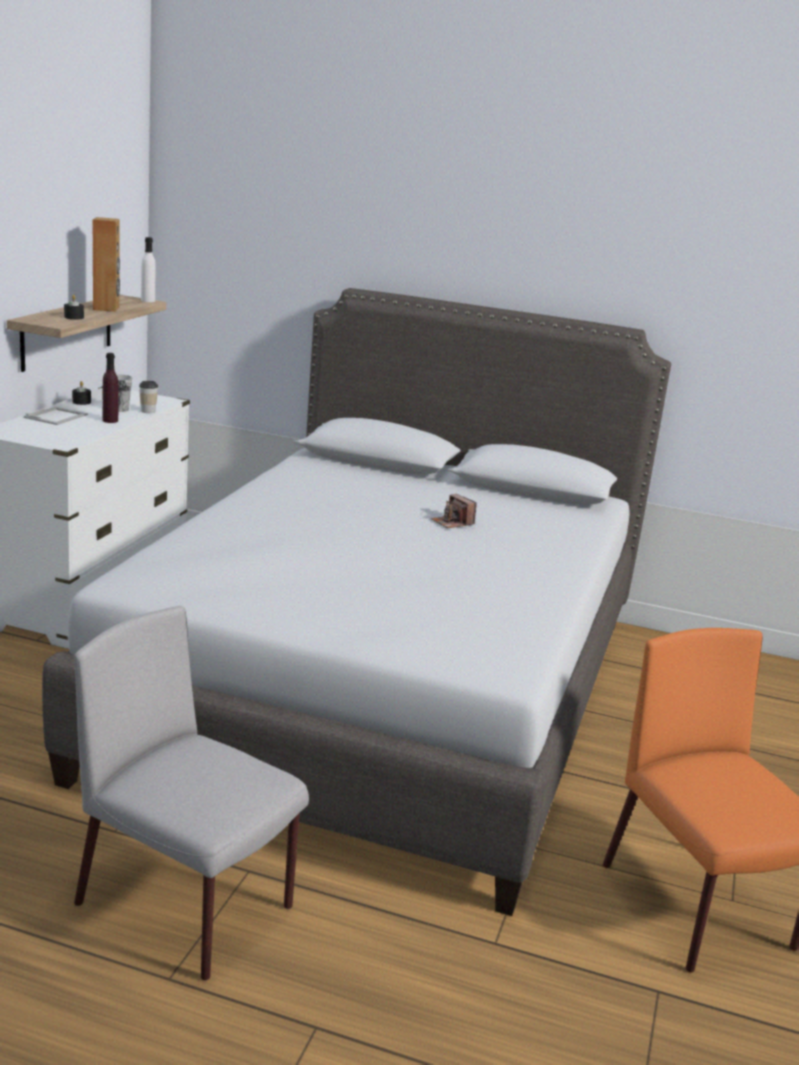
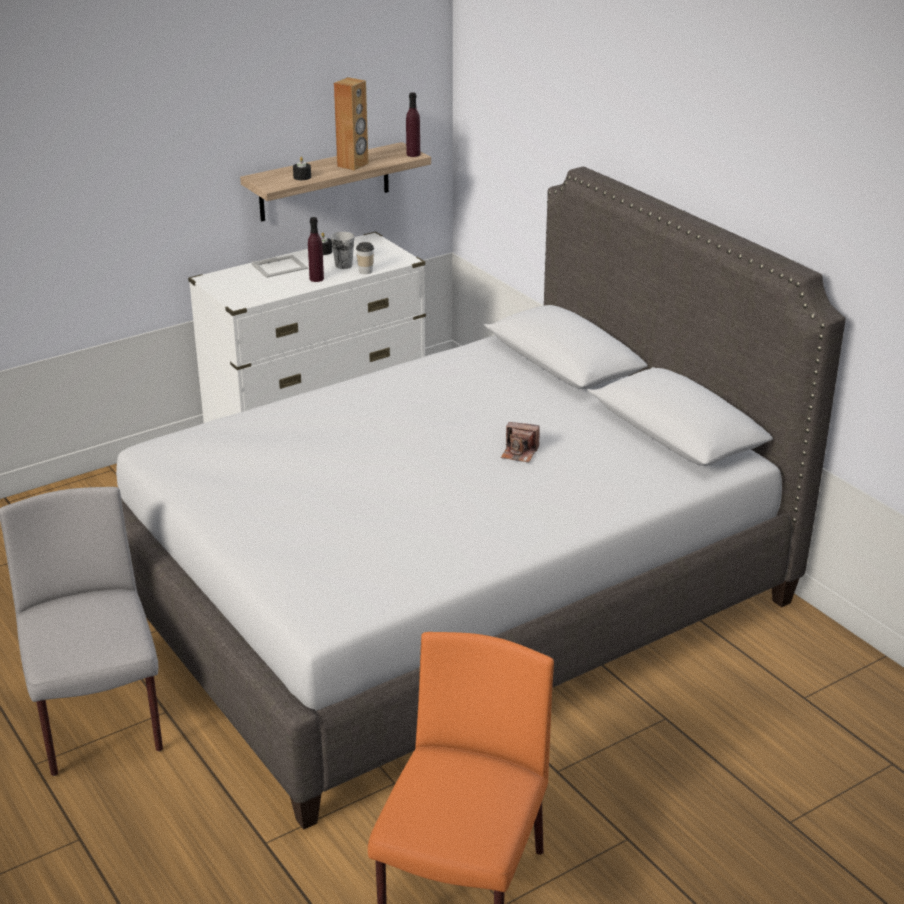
camera: 40 degrees right, 10 degrees up
(148, 300) = (413, 154): white bottle -> purple bottle
(452, 523) = (519, 453): camera -> camera turned 75 degrees counterclockwise

